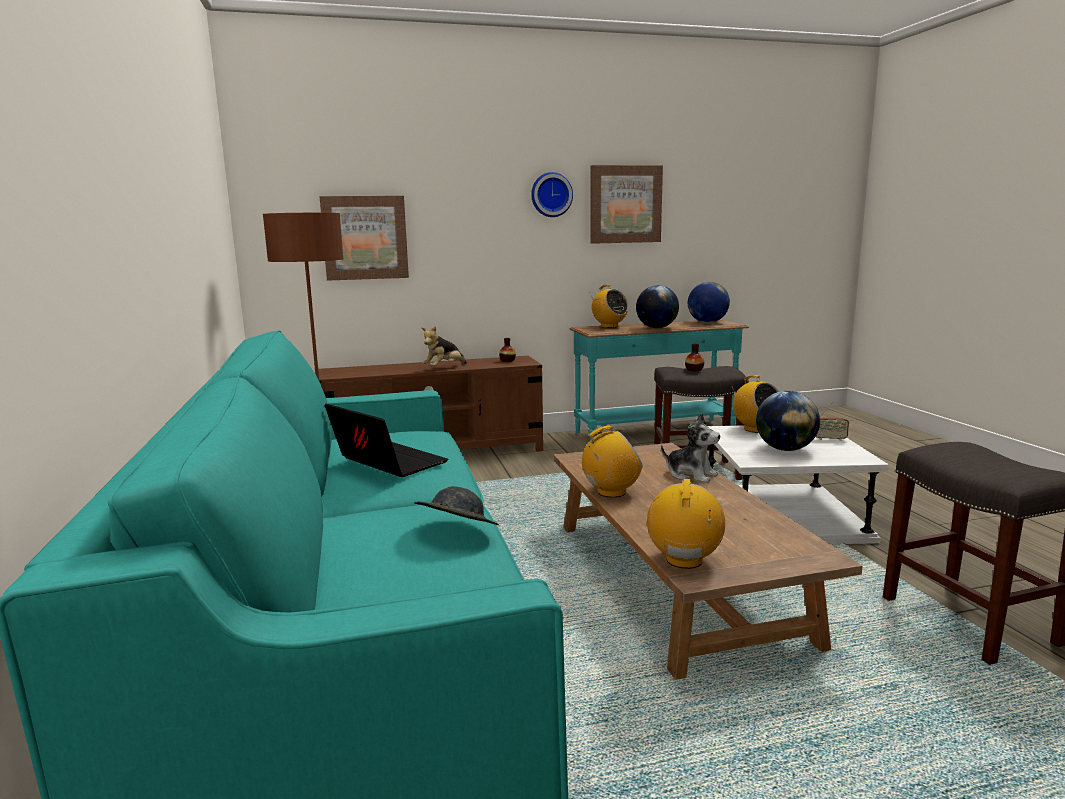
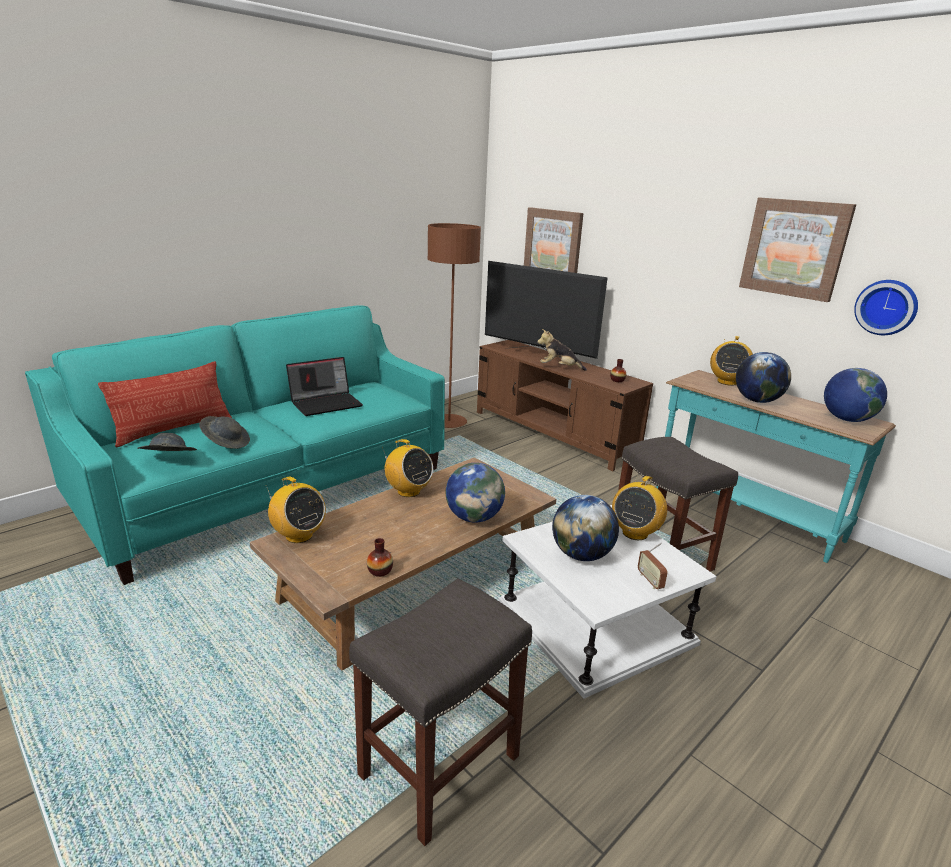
camera: 60 degrees right, 10 degrees up
(334, 573) = (174, 429): none -> pillow
(387, 463) = (326, 403): laptop -> laptop turned 45 degrees clockwise
(393, 368) = (537, 355): none -> television
(487, 577) = (169, 460): none -> grey hat
(551, 195) = (709, 226): wall clock -> wall clock (886, 307)
(684, 560) = (298, 535): radio -> radio turned 60 degrees clockwise
(691, 475) = (474, 517): plush toy -> globe
(694, 370) = (675, 452): vase -> vase (380, 571)

